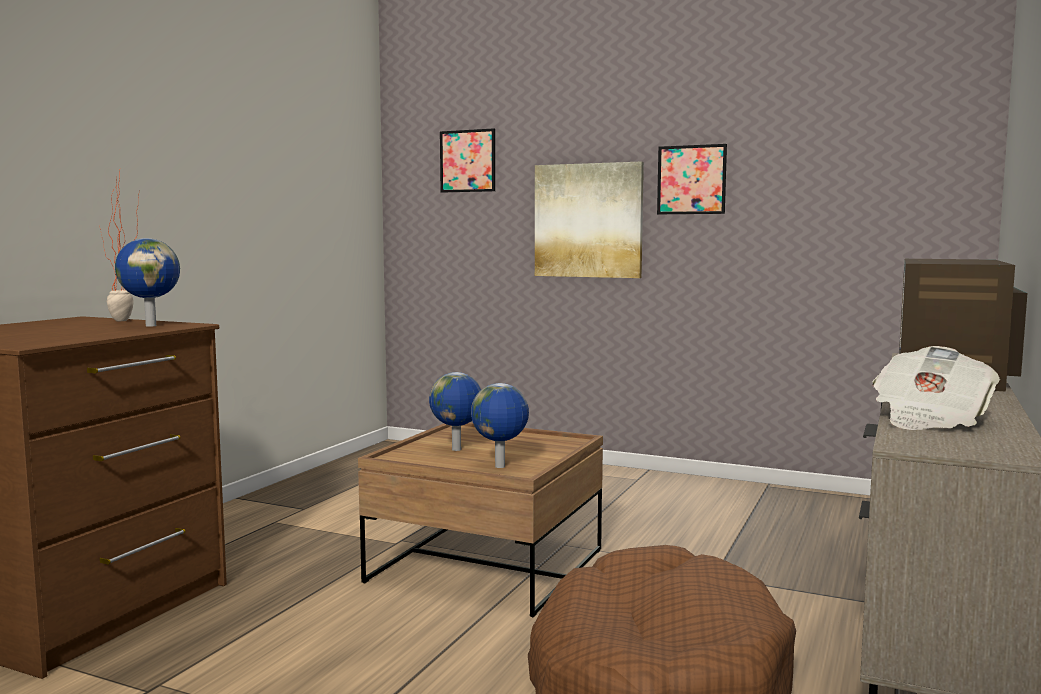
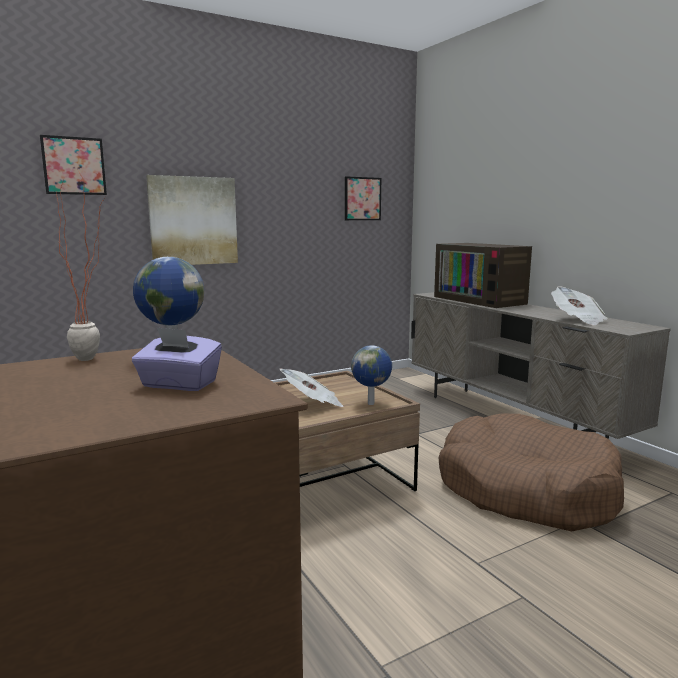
camera: 55 degrees left, 5 degrees up
(55, 334) = (179, 384): none -> purple tissue box
(457, 450) = (313, 404): globe -> newspaper
(691, 180) = (265, 193): picture -> picture (362, 198)

